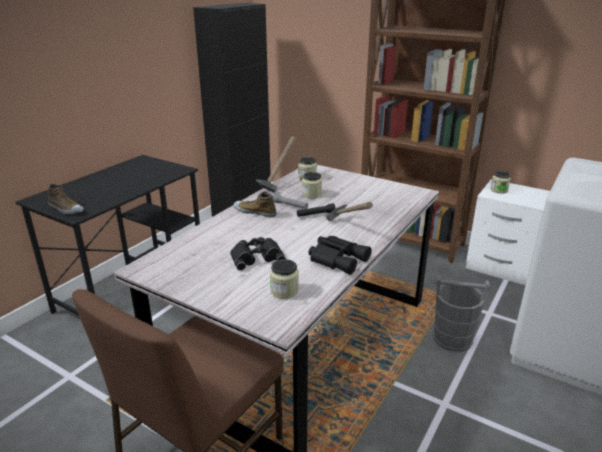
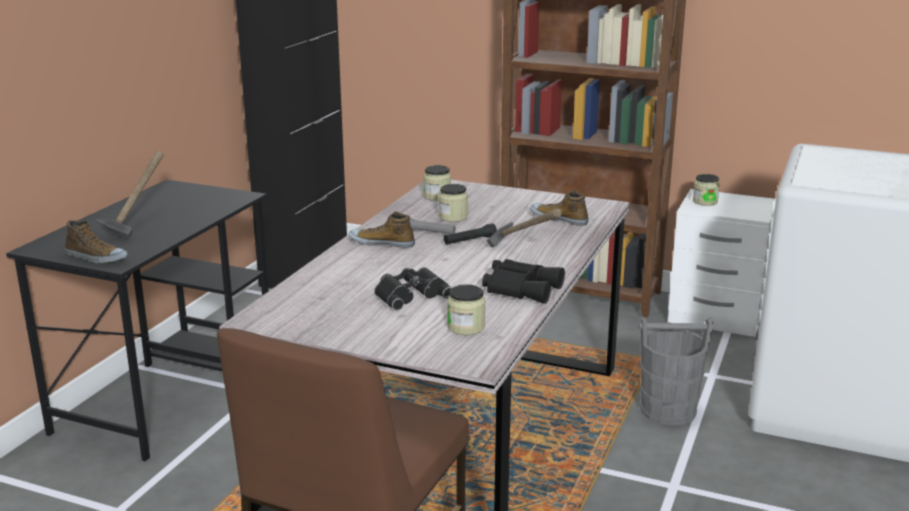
camera: 10 degrees left, 5 degrees down
(278, 183) = (397, 205): hammer -> hammer (137, 224)
(384, 201) = (559, 219): none -> shoe

